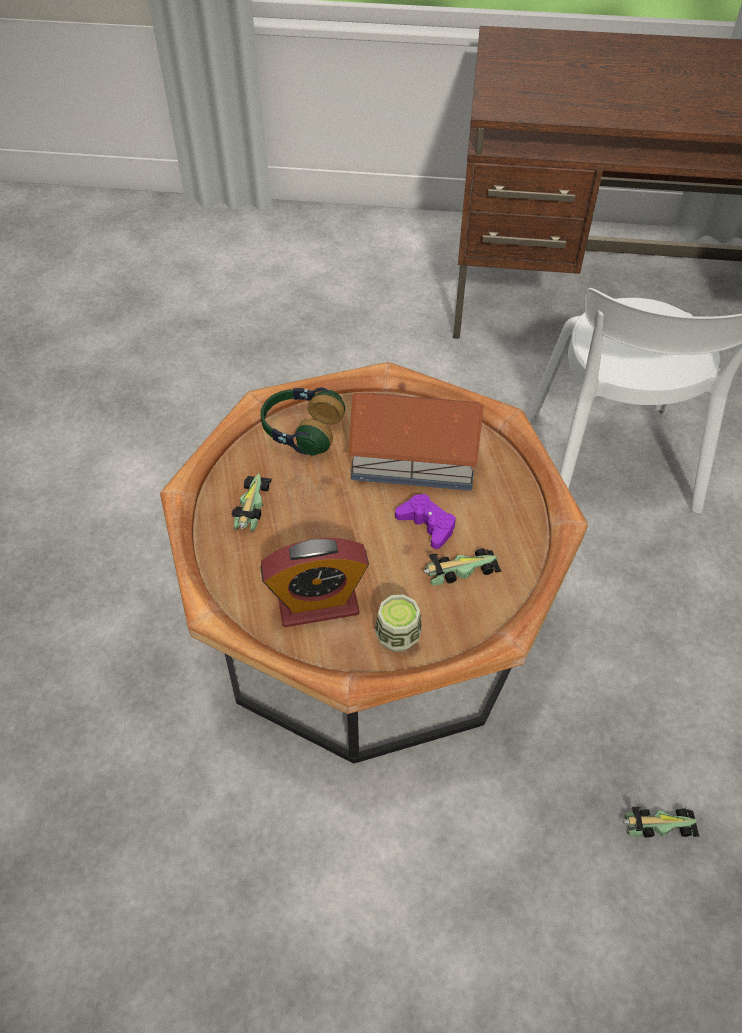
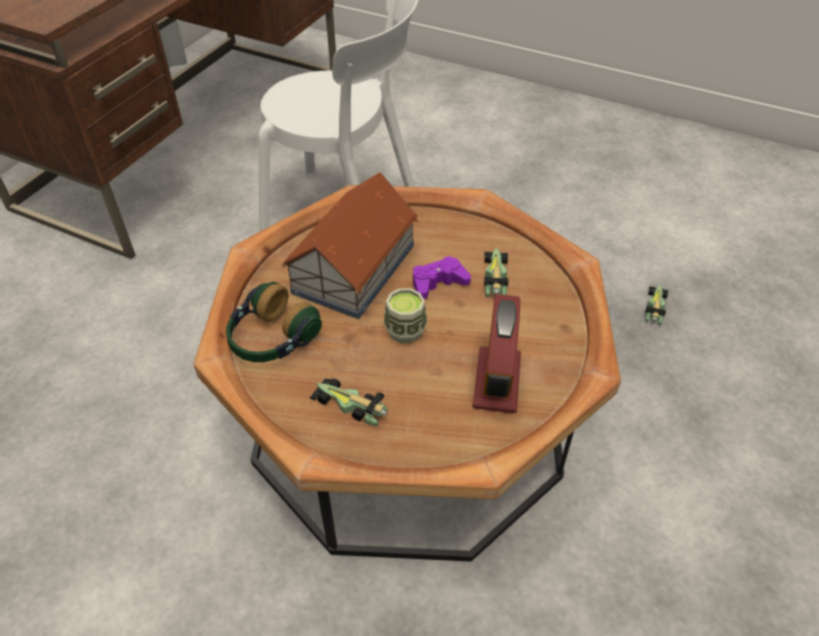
camera: 70 degrees left, 5 degrees down
(397, 636) = (550, 335): cup -> cup (405, 331)

